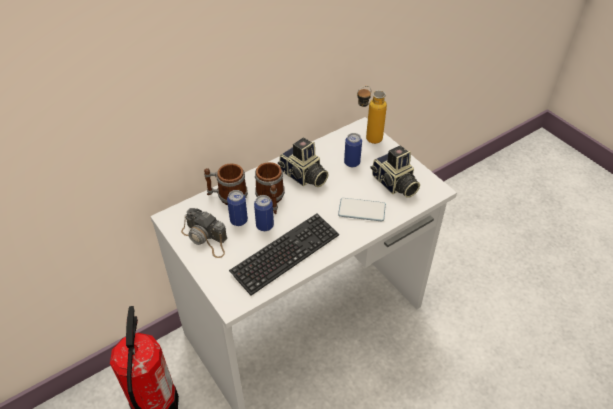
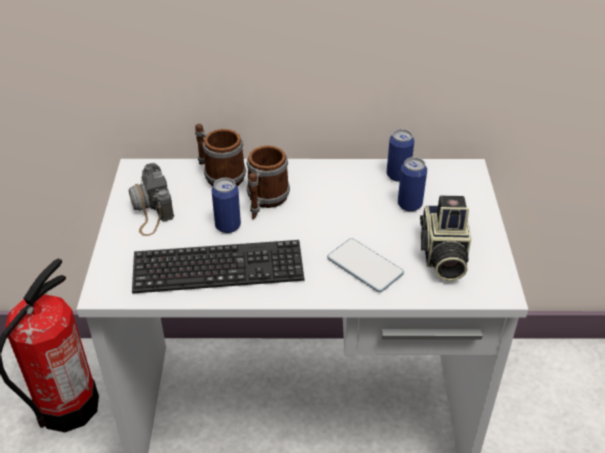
camera: 35 degrees right, 5 degrees down
(239, 220) = (205, 206): can -> can (398, 175)
(303, 176) = (330, 193): camera -> none
(367, 140) = (458, 187): bottle -> none

